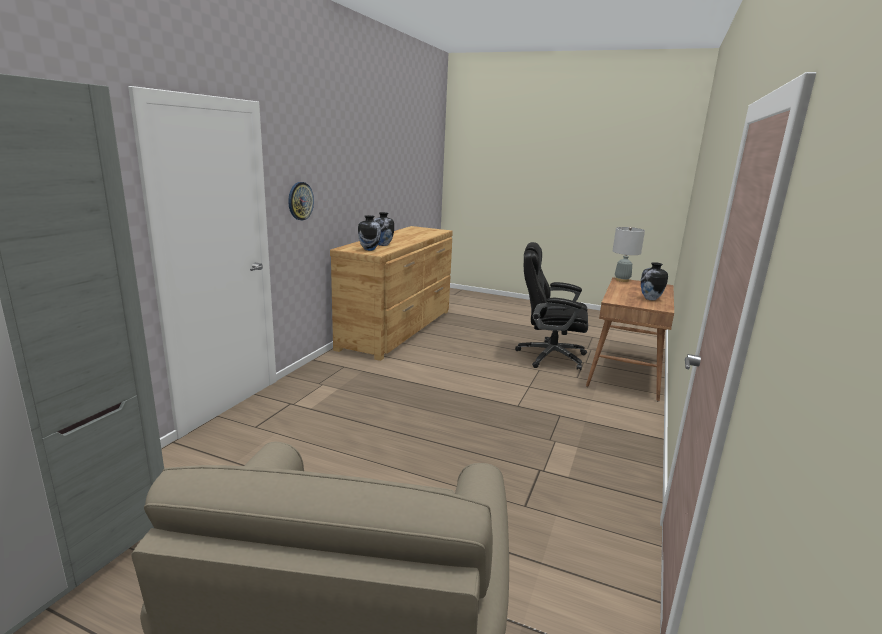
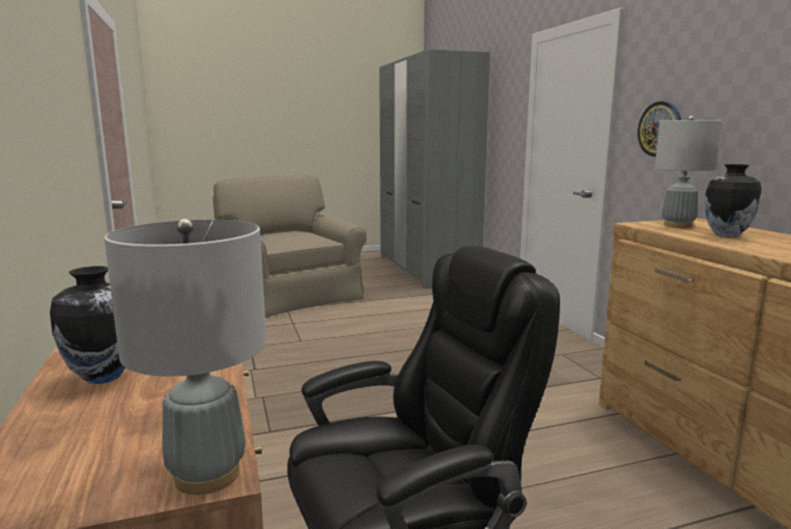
camera: 140 degrees right, 5 degrees down
(369, 249) = (678, 226): vase -> grey table lamp

